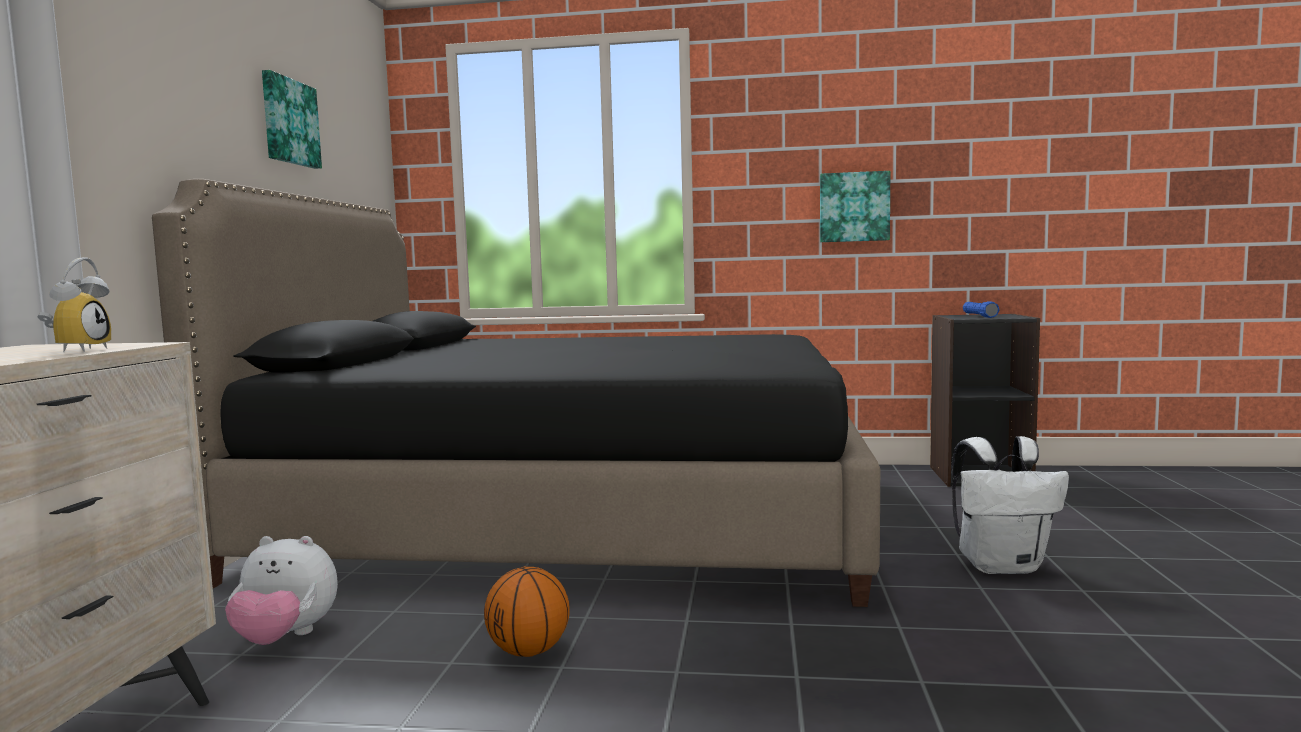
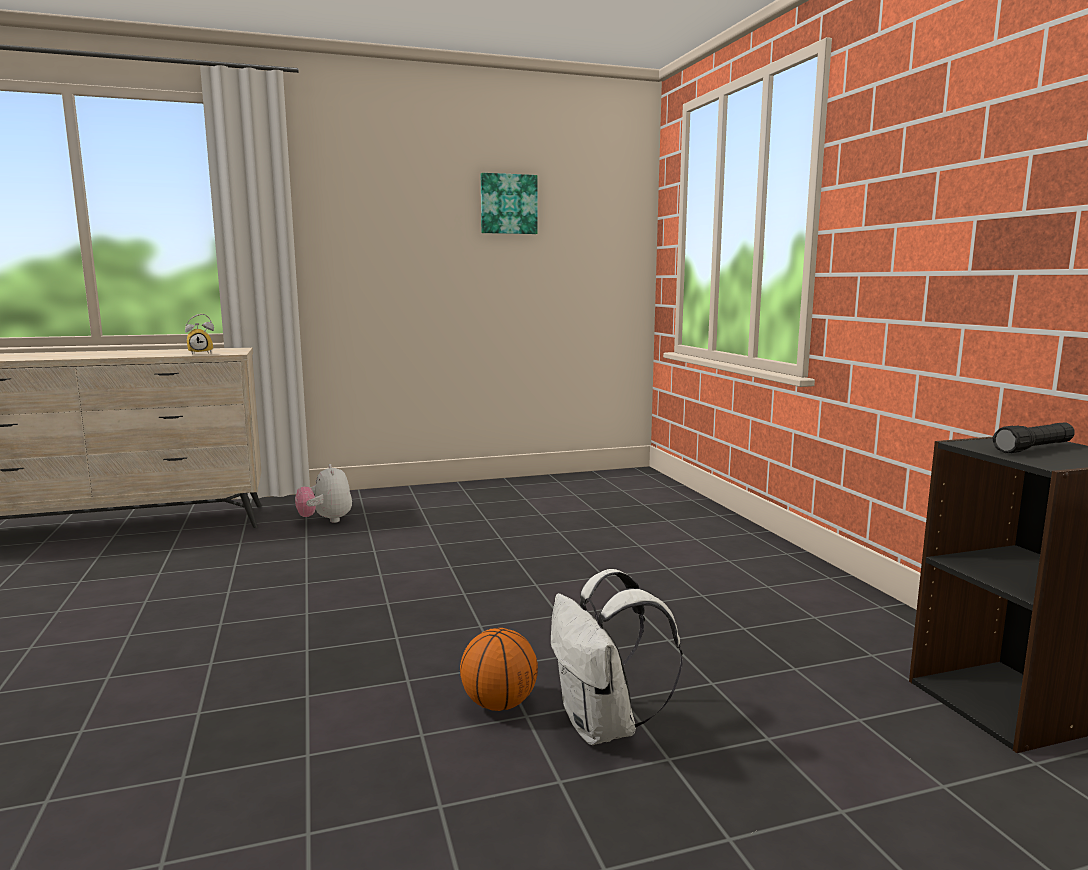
camera: 65 degrees right, 5 degrees up
(528, 651) = (325, 571): basketball -> basketball (499, 704)
(570, 521) = (562, 534): black bed -> none
(854, 207) = (963, 255): picture -> none
(979, 316) = (1033, 449): blue flashlight -> black flashlight

